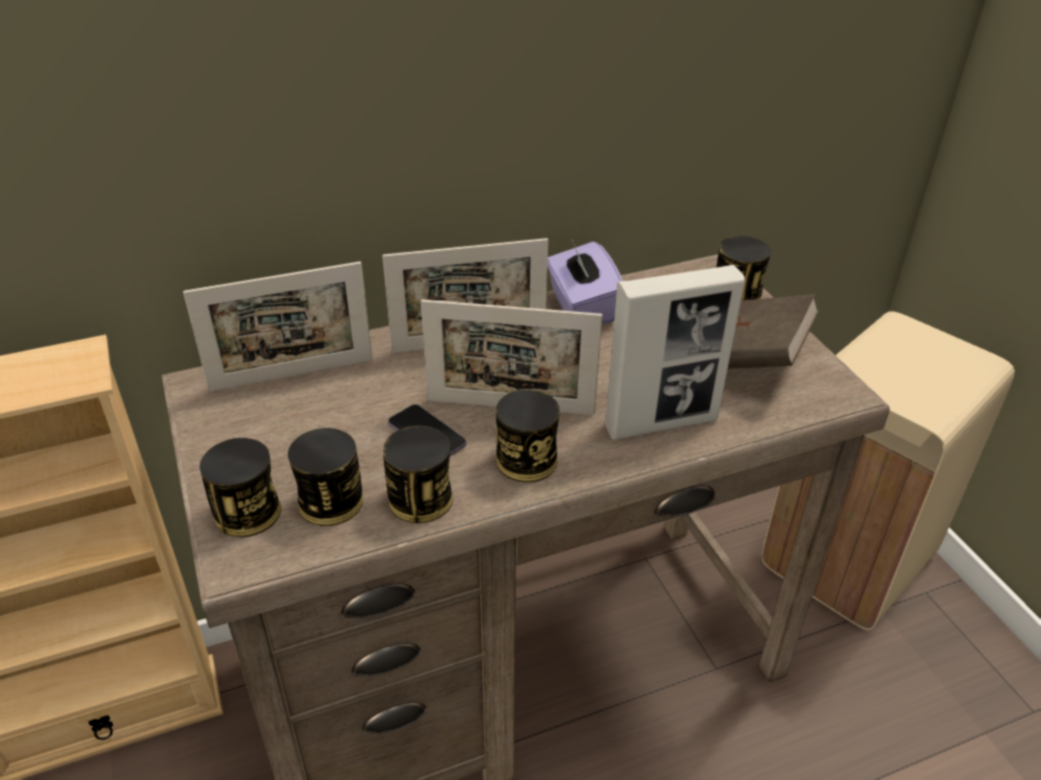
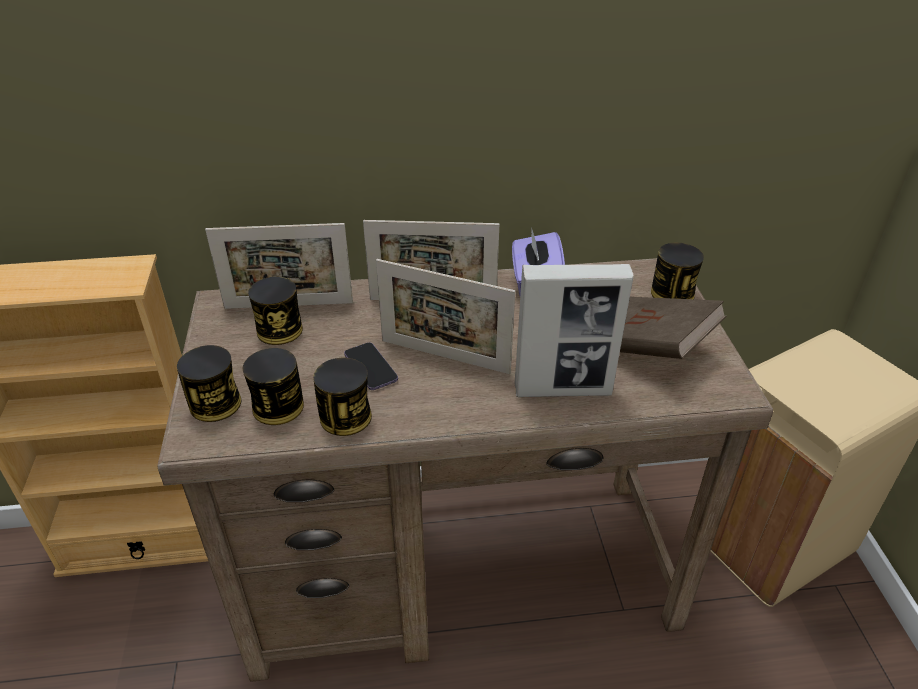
camera: 15 degrees right, 0 degrees up
(526, 460) = (440, 401): can -> can (279, 330)

